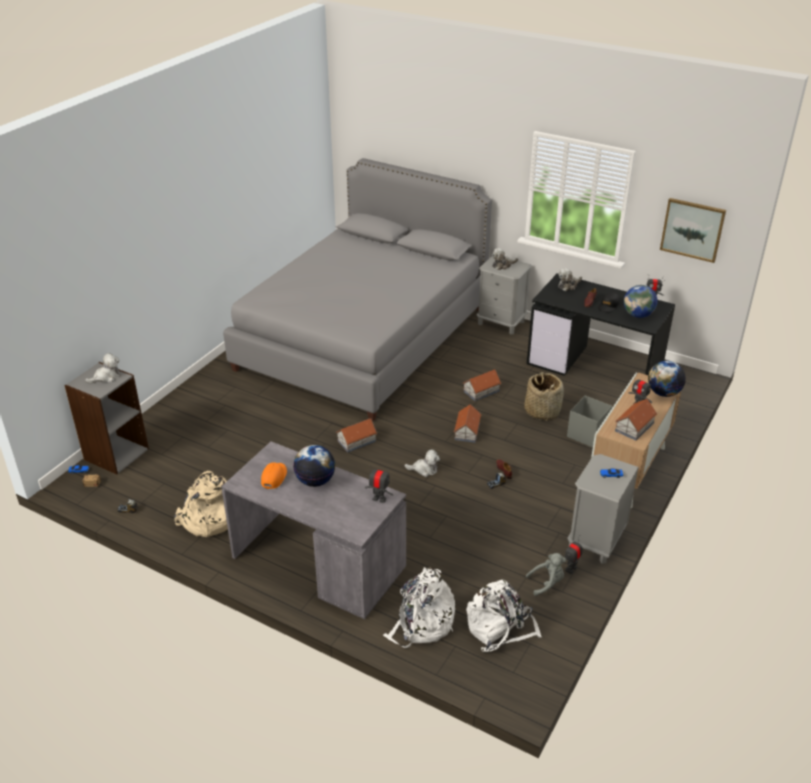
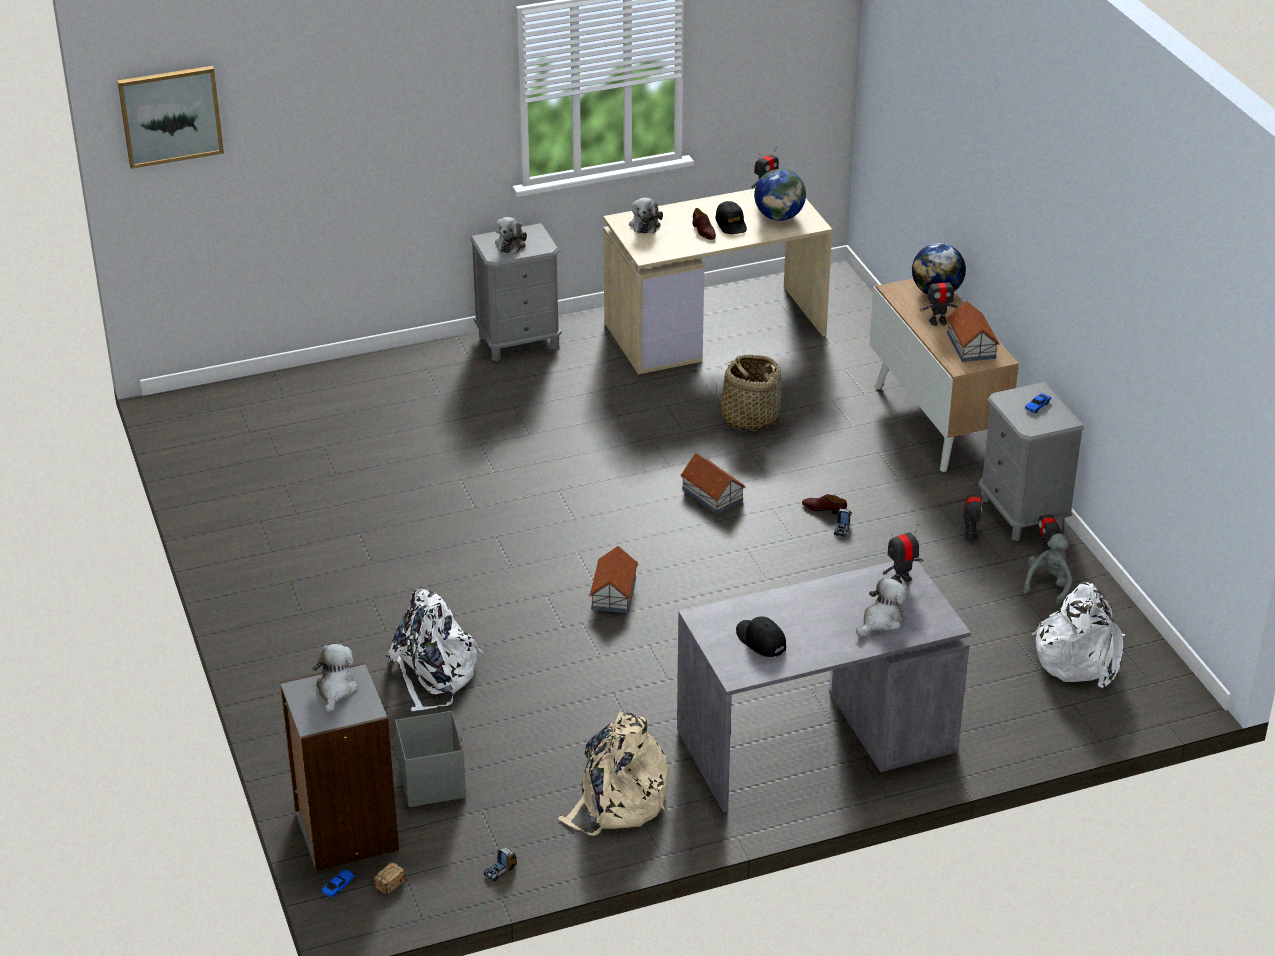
camera: 50 degrees left, 0 degrees up
(274, 477) = (760, 640): orange cap -> black cap
(315, 481) = (808, 611): globe -> none
(363, 338) = (382, 470): grey bed -> none
(421, 623) = (1012, 711): white backpack -> white backpack (434, 674)
(424, 469) = (744, 568): plush toy -> plush toy (881, 621)
(481, 391) = (646, 439): toy house -> none
(551, 531) = (970, 535): none -> toy robot
(588, 434) = (837, 411): grey storage box -> grey storage box (432, 781)
(595, 366) = (715, 328): black desk -> beige desk
(692, 229) = (783, 64): picture -> picture (170, 115)

